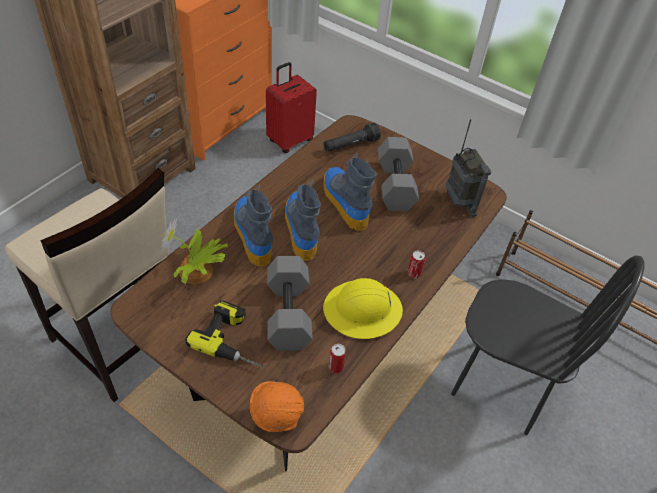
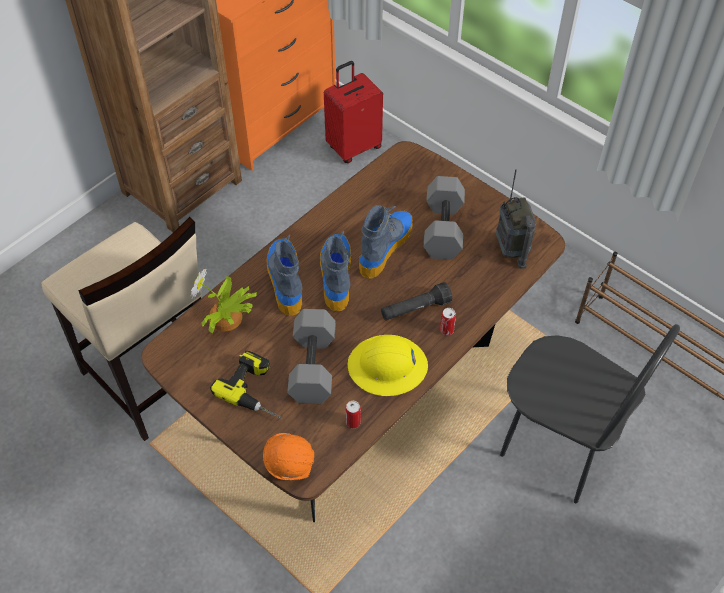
camera: 10 degrees right, 5 degrees up
(344, 202) = (385, 247): boot -> boot turned 45 degrees clockwise
(350, 145) = (401, 179): black flashlight -> black flashlight (415, 309)

